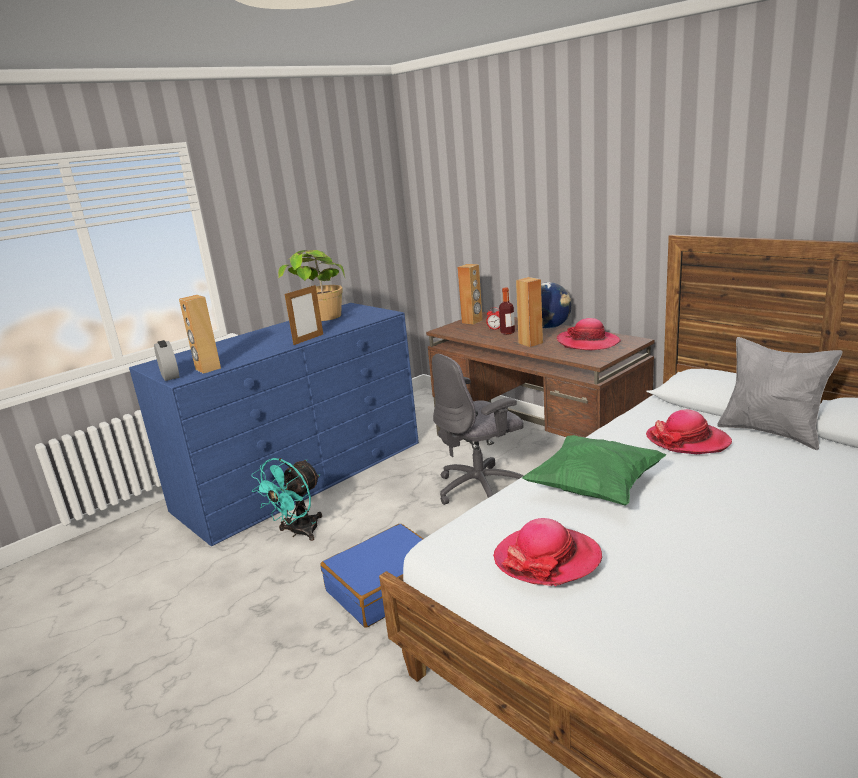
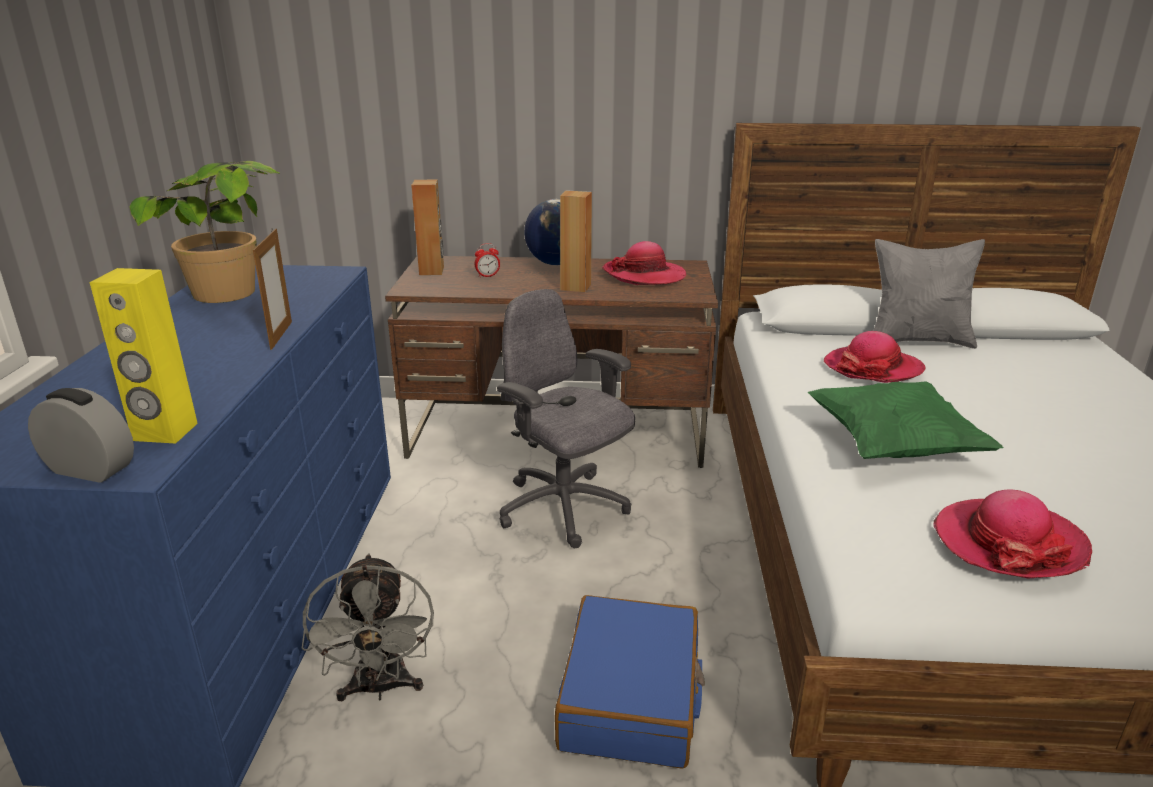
camera: 45 degrees left, 5 degrees up
(207, 369) = (165, 432): brown speaker -> yellow speaker
(299, 532) = (380, 688): turquoise fan -> grey fan
(481, 488) = (564, 509): grey office chair -> grey office chair turned 120 degrees clockwise
(507, 332) = (516, 278): bottle -> none

